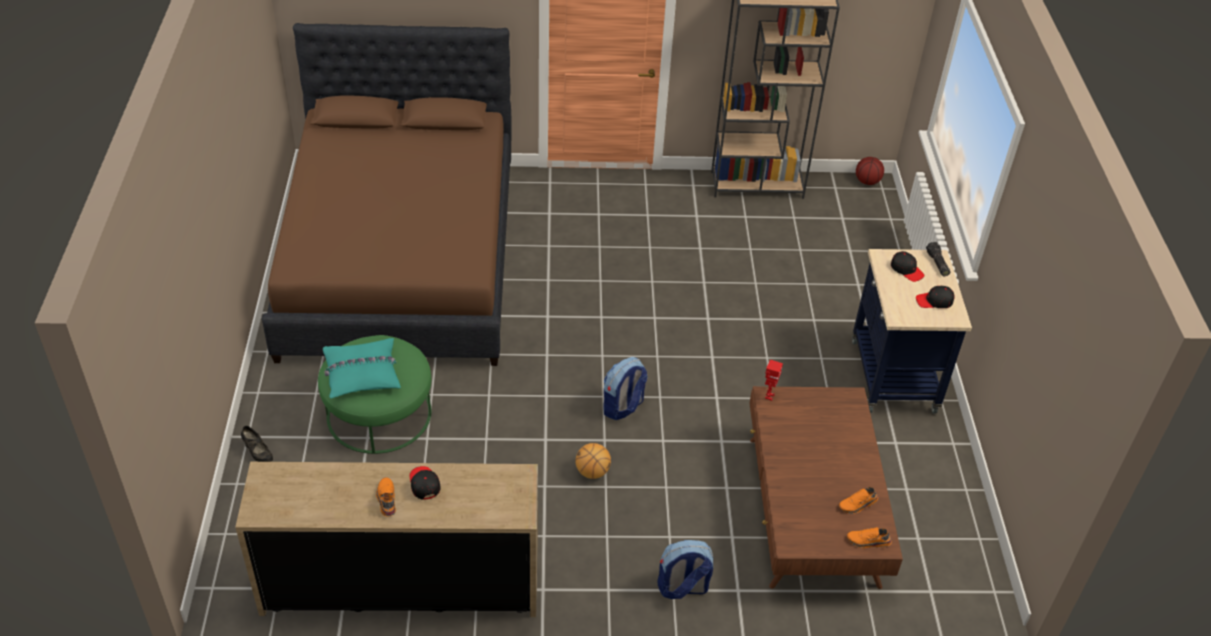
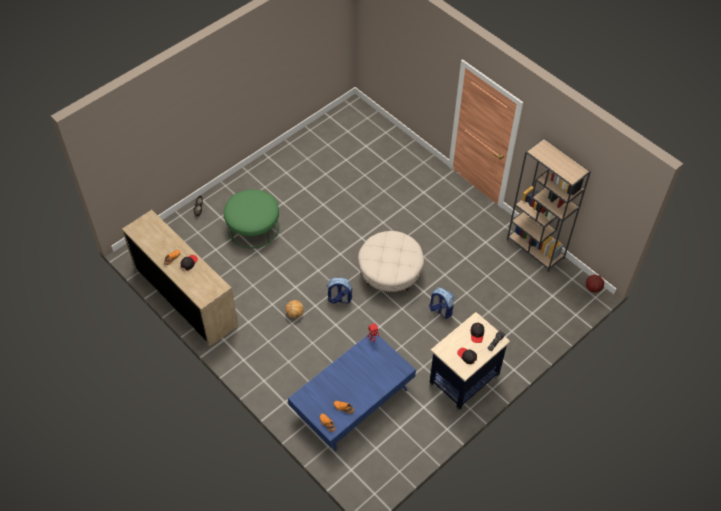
camera: 50 degrees right, 10 degrees up
(362, 374) = (244, 206): turquoise pillow -> none
(401, 258) = (339, 168): brown bed -> none
(641, 329) = (390, 273): none -> beige ottoman
(682, 588) = (268, 383): backpack -> backpack (440, 310)
(811, 510) = (352, 400): brown coffee table -> blue coffee table

